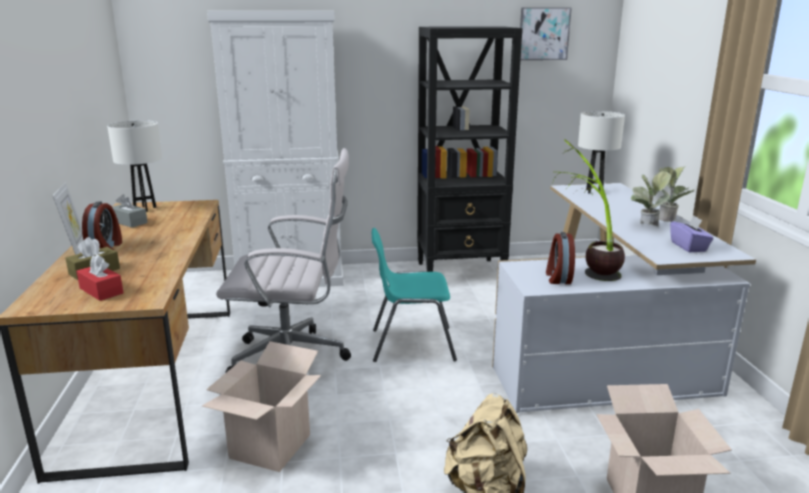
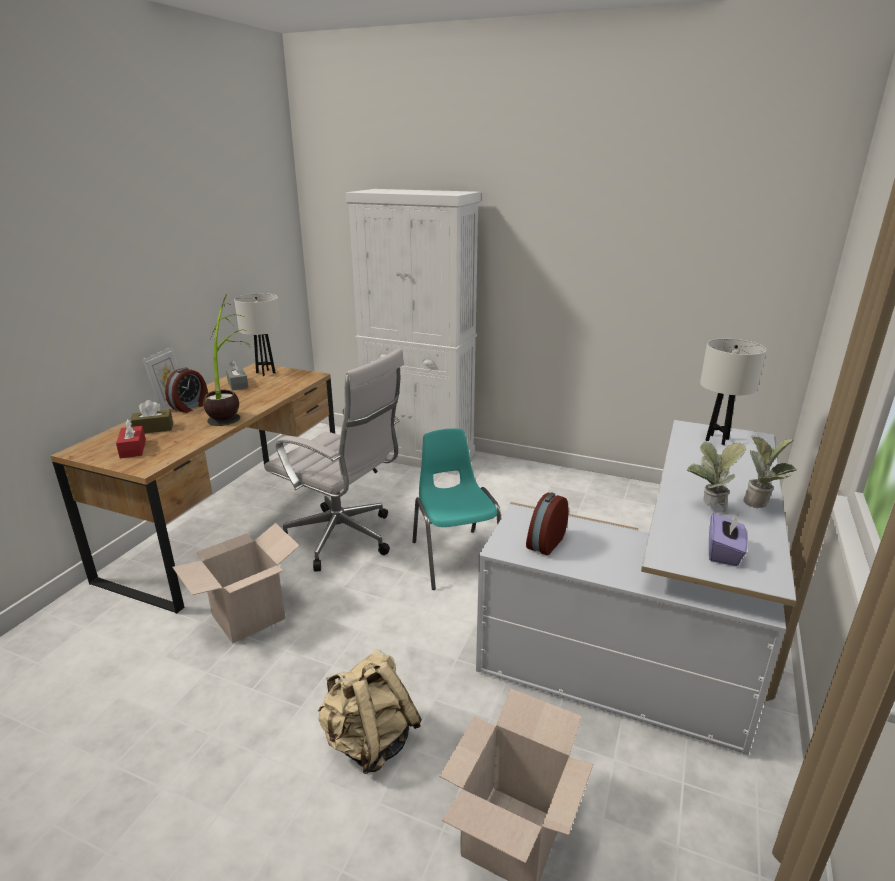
camera: 30 degrees right, 5 degrees up
(411, 344) = (455, 557): turquoise chair -> turquoise chair turned 45 degrees clockwise
(461, 272) = (585, 490): black bookcase -> none
(543, 33) = (730, 227): picture -> none
(587, 266) = (598, 538): potted plant -> potted plant (231, 411)

